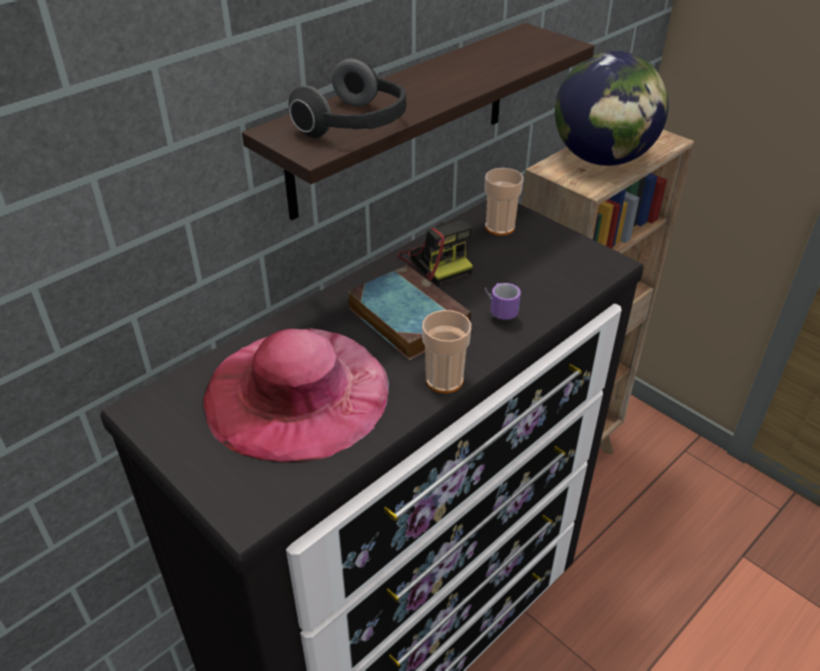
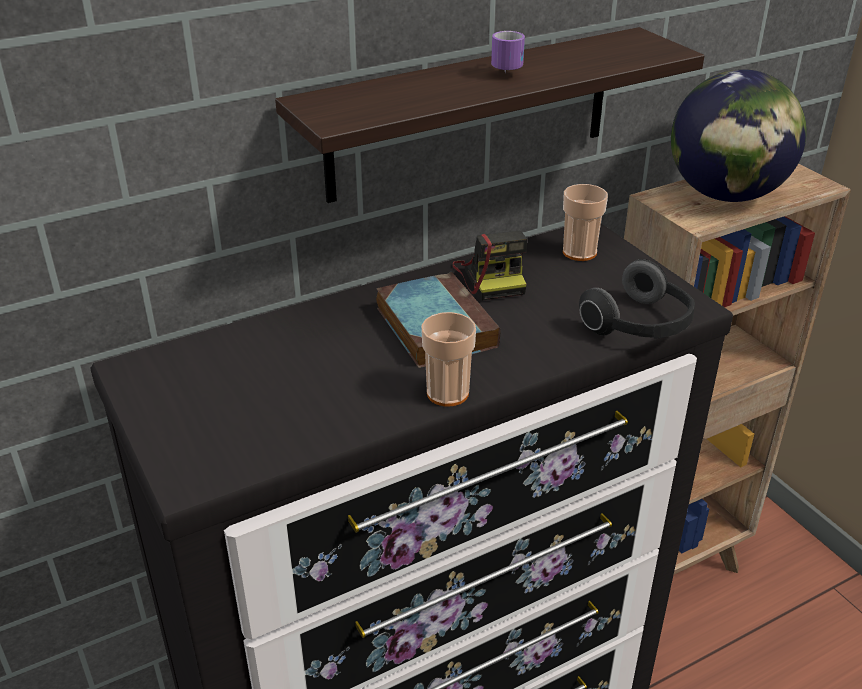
camera: 15 degrees right, 5 degrees down
(297, 392) = (288, 378): pink hat -> none
(356, 125) = (392, 104): headphones -> headphones (640, 326)
(497, 308) = (538, 332): mug -> mug (504, 68)

